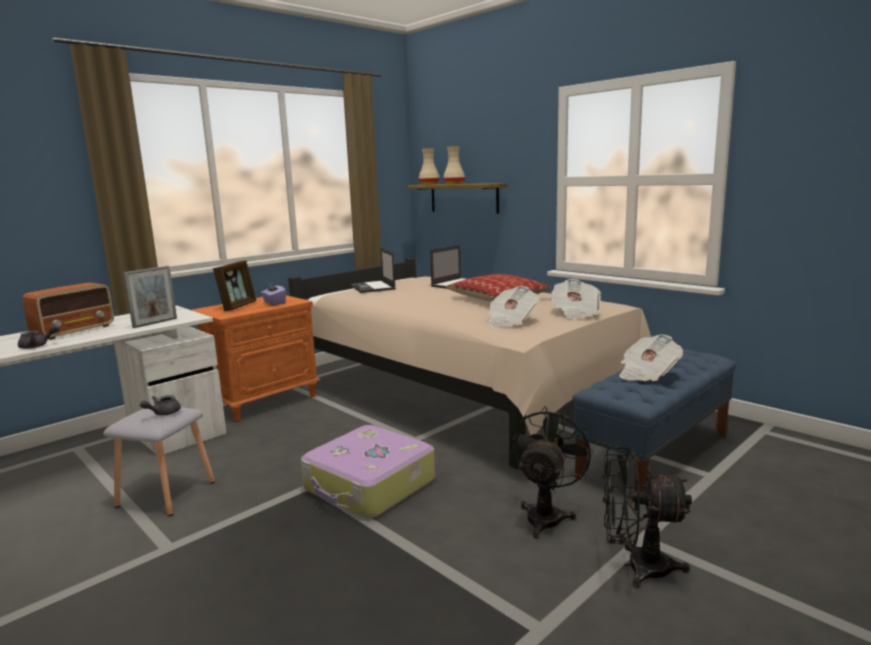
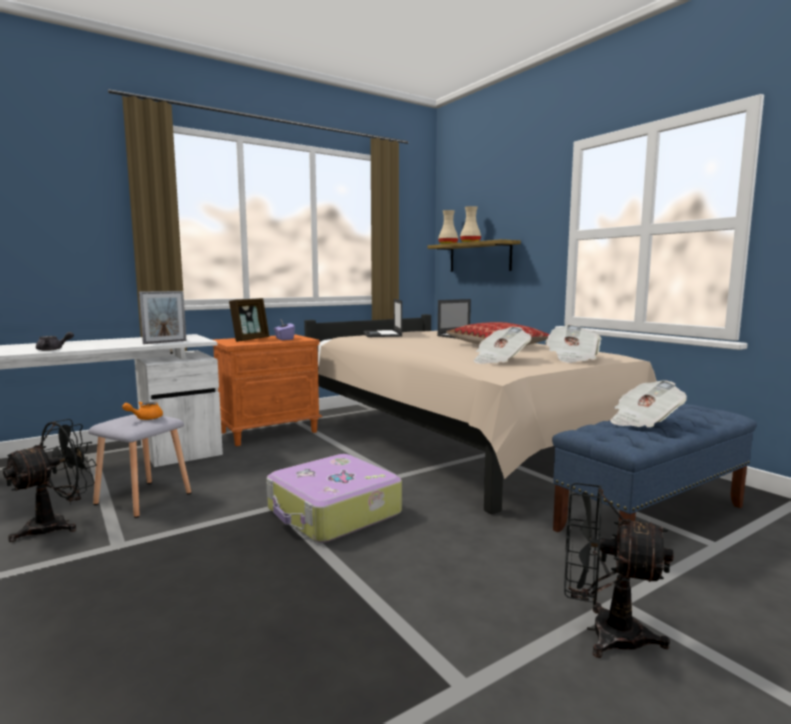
camera: 10 degrees right, 5 degrees down
(75, 331) = (95, 343): radio -> none
(163, 413) = (145, 418): grey teapot -> orange teapot
(546, 515) = (510, 563): black fan -> black fan (57, 525)

